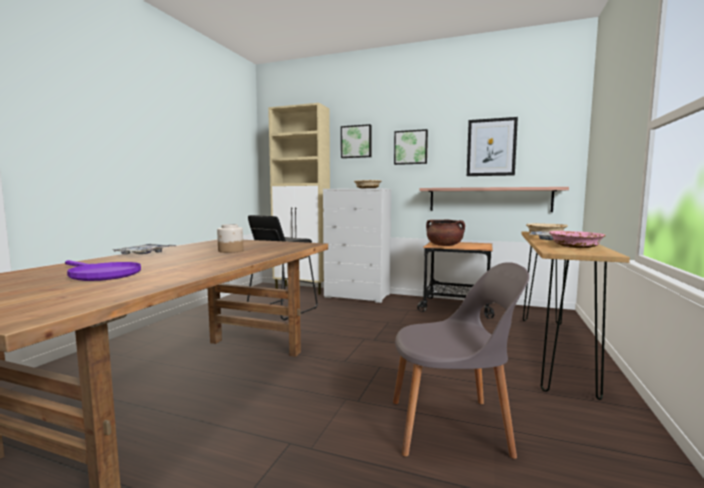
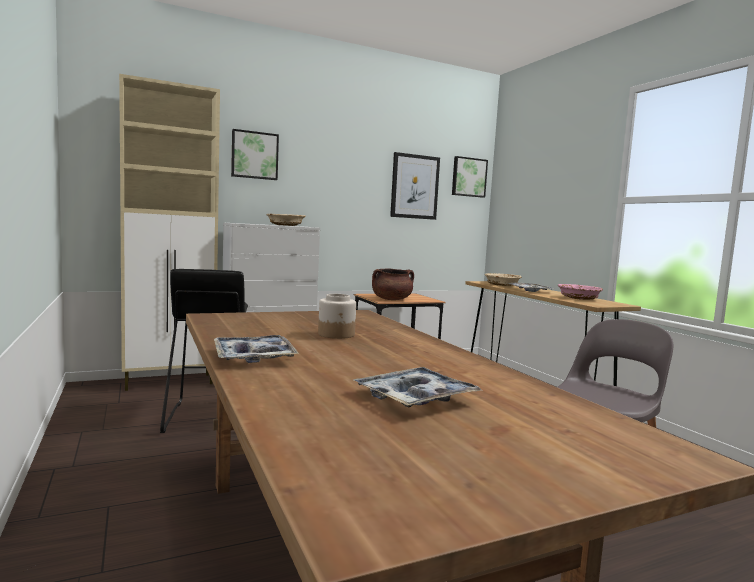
camera: 45 degrees left, 0 degrees up
(100, 274) = (415, 398): purple frying pan -> tray
(411, 147) = (329, 174): picture -> picture (468, 177)
(489, 199) = (411, 244): shelf -> none

